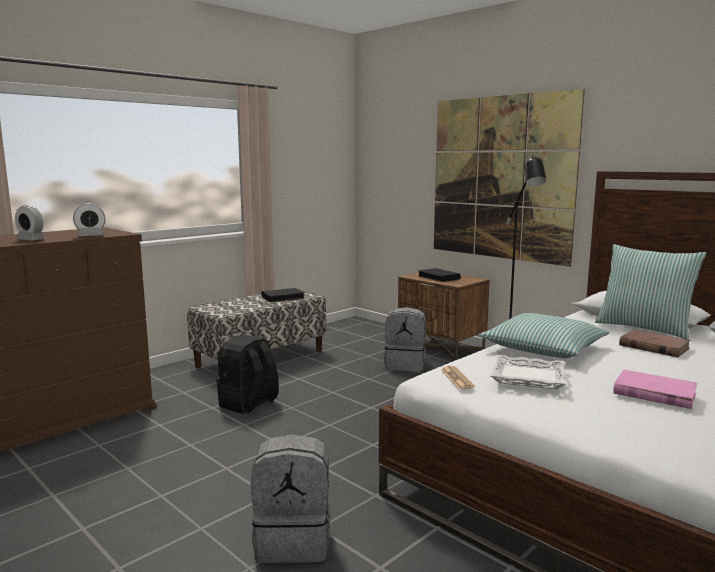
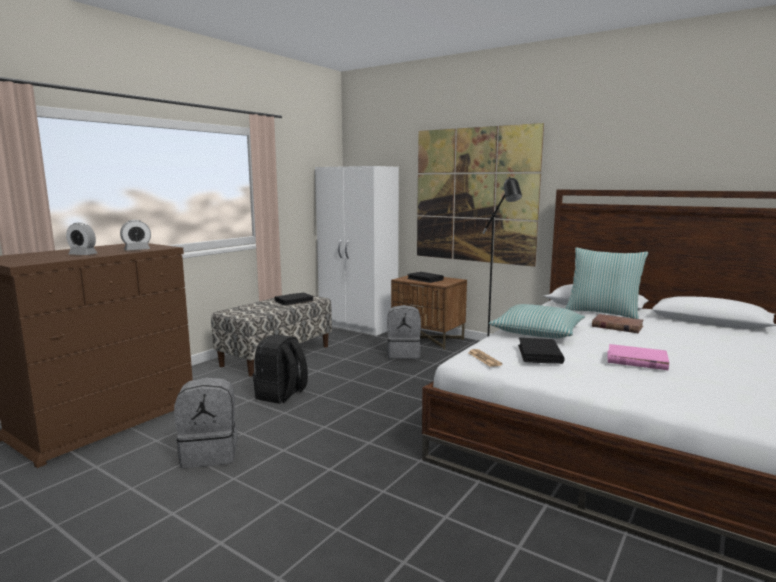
camera: 10 degrees left, 0 degrees up
(294, 540) = (366, 503): grey backpack -> grey backpack (210, 454)
(365, 329) = (358, 326): none -> white wardrobe
(528, 377) = (539, 354): white tray -> black book

